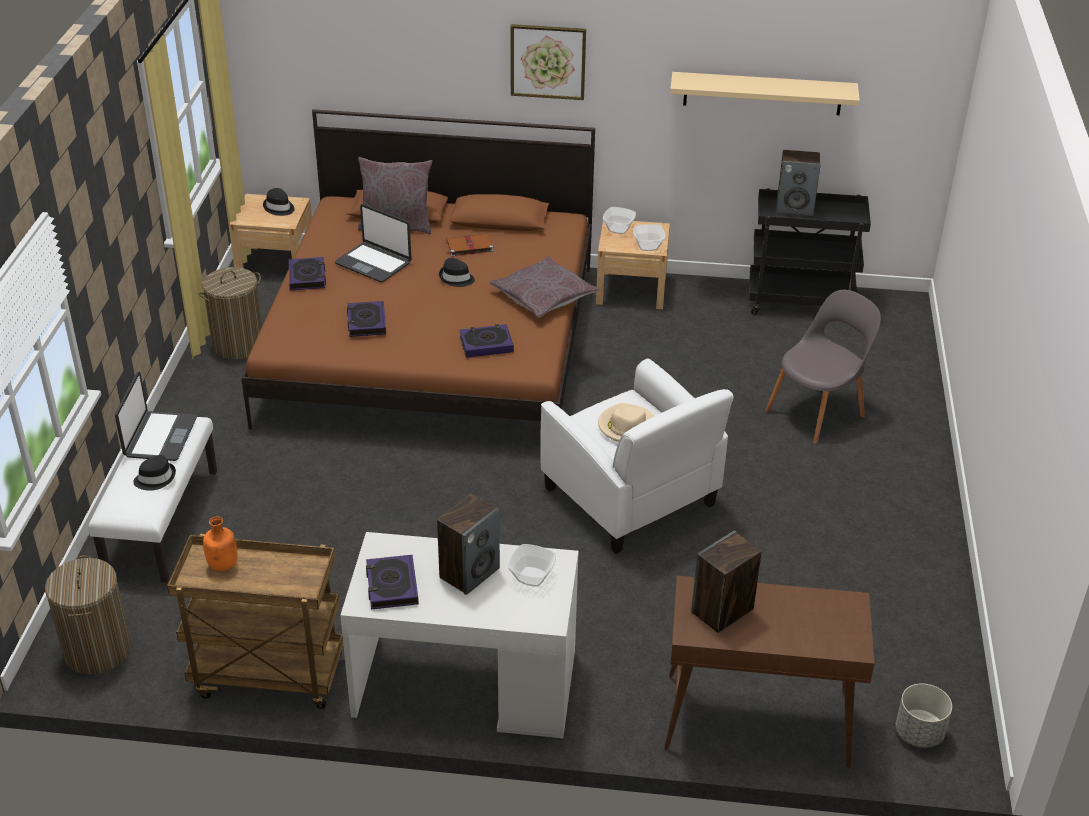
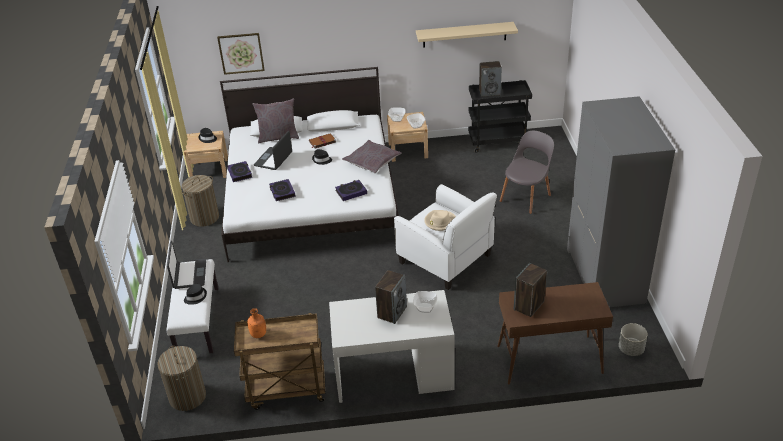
camera: 10 degrees left, 0 degrees up
(374, 263) = (273, 159): laptop -> laptop turned 90 degrees clockwise
(391, 586) = (353, 327): book -> none
(432, 343) = (311, 198): brown bed -> white bed
(548, 61) = (348, 35): picture -> picture (241, 53)
(918, 586) = (606, 276): none -> grey wardrobe

